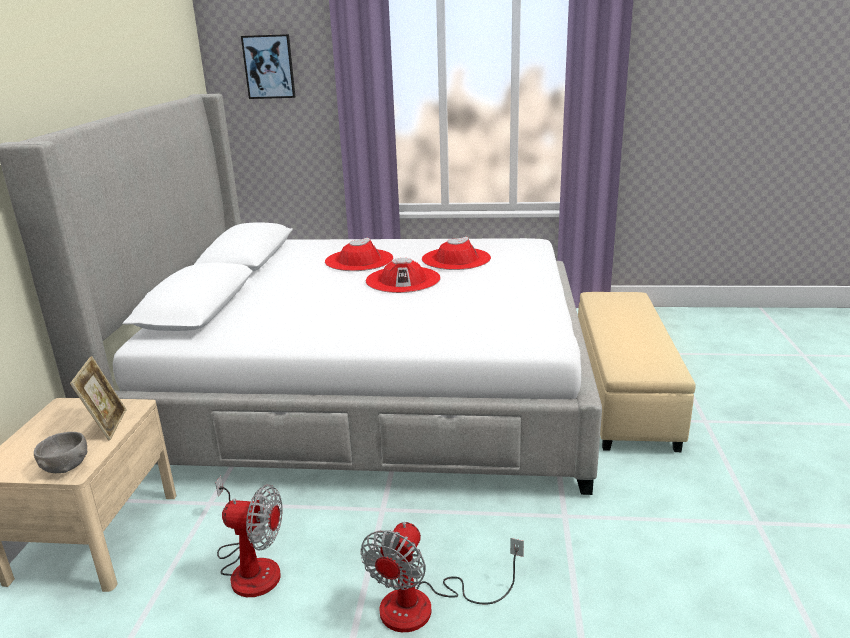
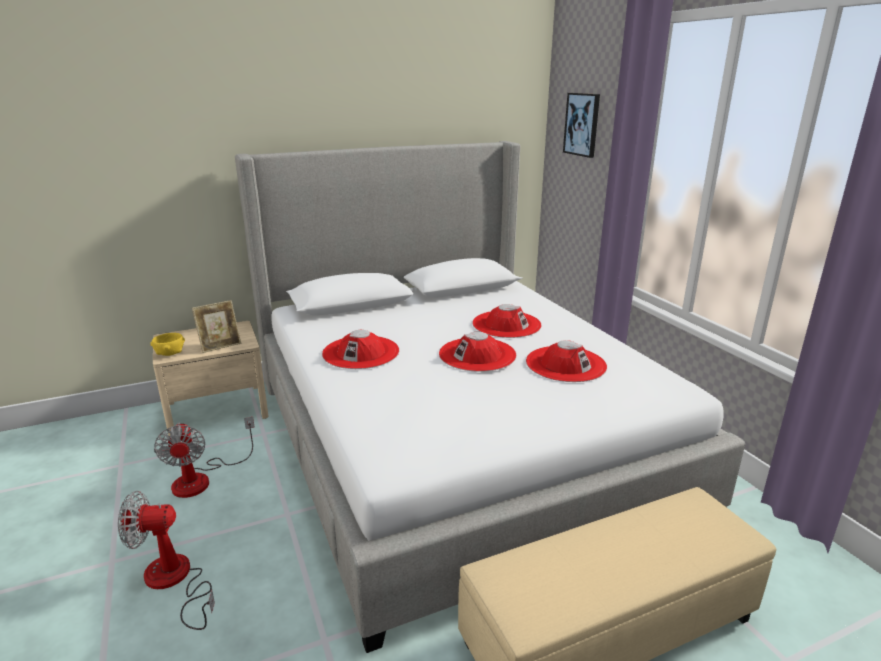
camera: 60 degrees right, 0 degrees up
(66, 467) = (170, 353): grey bowl -> yellow bowl
(331, 321) = (361, 352): none -> red hat

